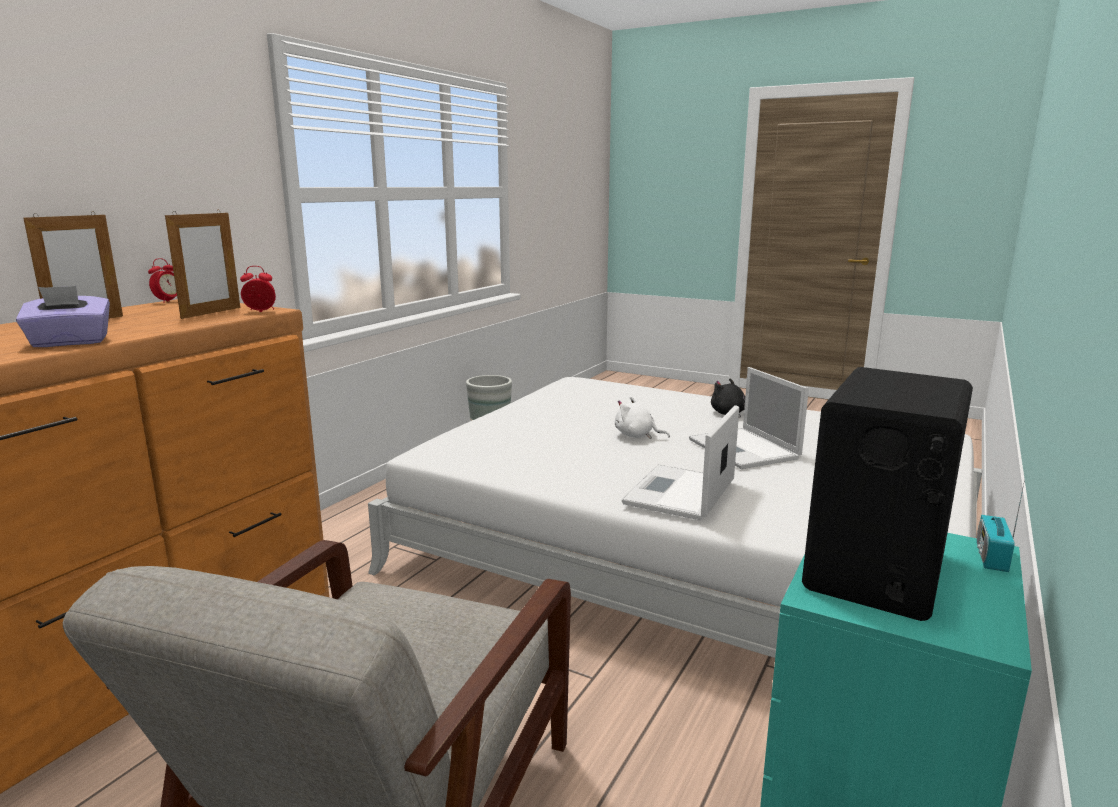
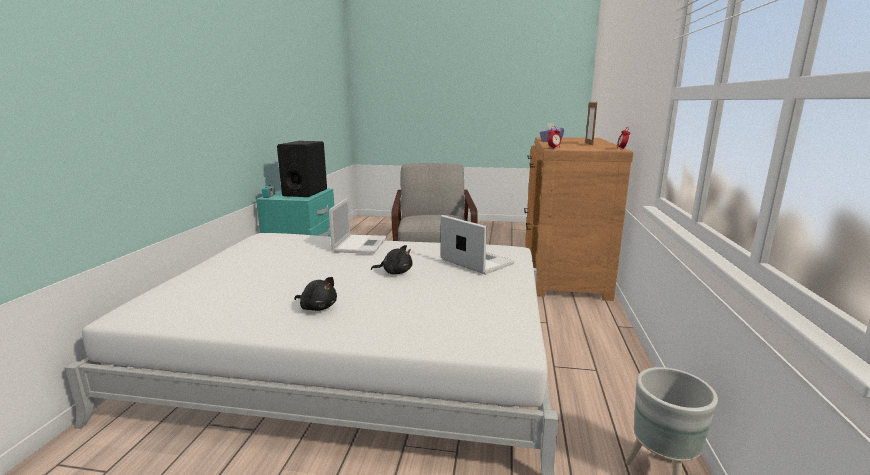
camera: 160 degrees right, 0 degrees up
(211, 313) = (569, 147): picture frame -> none
(637, 436) = (395, 272): white plush toy -> black plush toy
(745, 449) = (317, 270): laptop -> laptop (475, 261)

